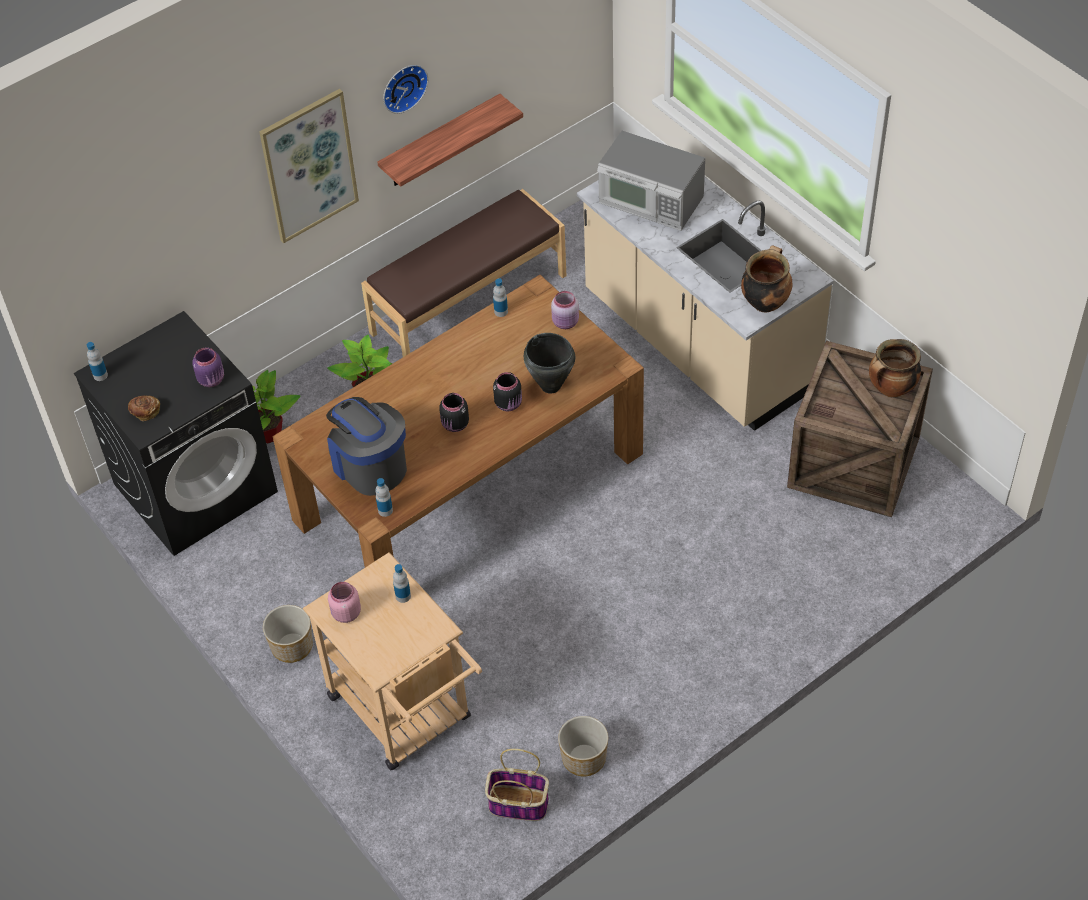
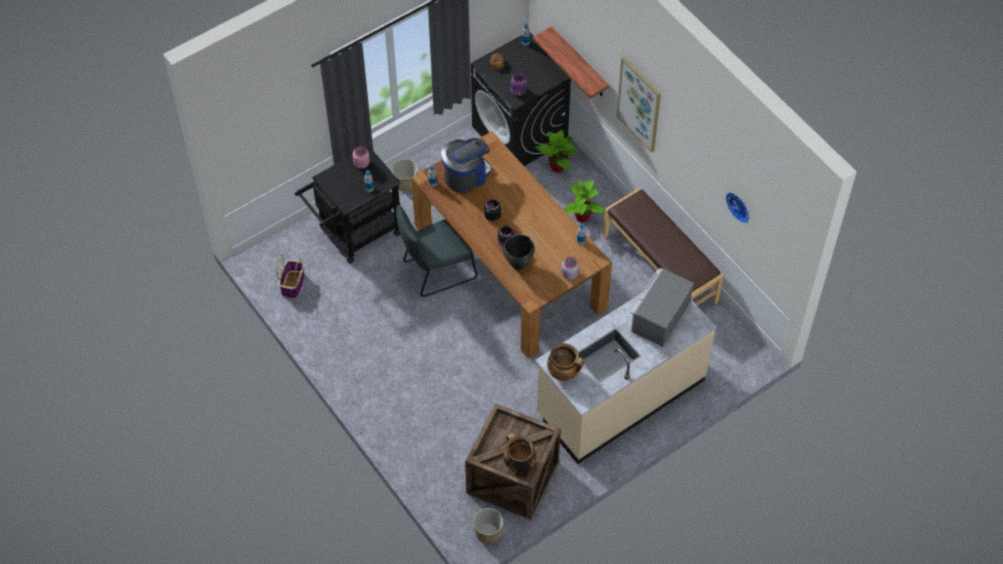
camera: 90 degrees right, 5 degrees up
(403, 86) = (688, 138): wall clock -> wall clock (739, 206)
(407, 715) = (355, 234): beige cart -> black cart
(441, 142) = (698, 191): shelf -> shelf (579, 63)
(482, 586) = (436, 271): none -> grey chair
(584, 758) = (316, 316): planter -> planter (488, 532)

